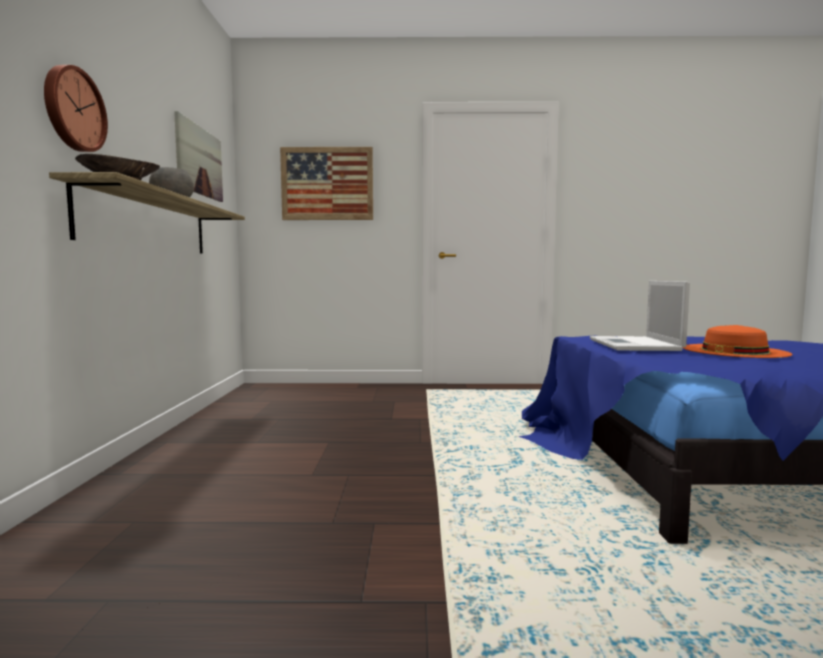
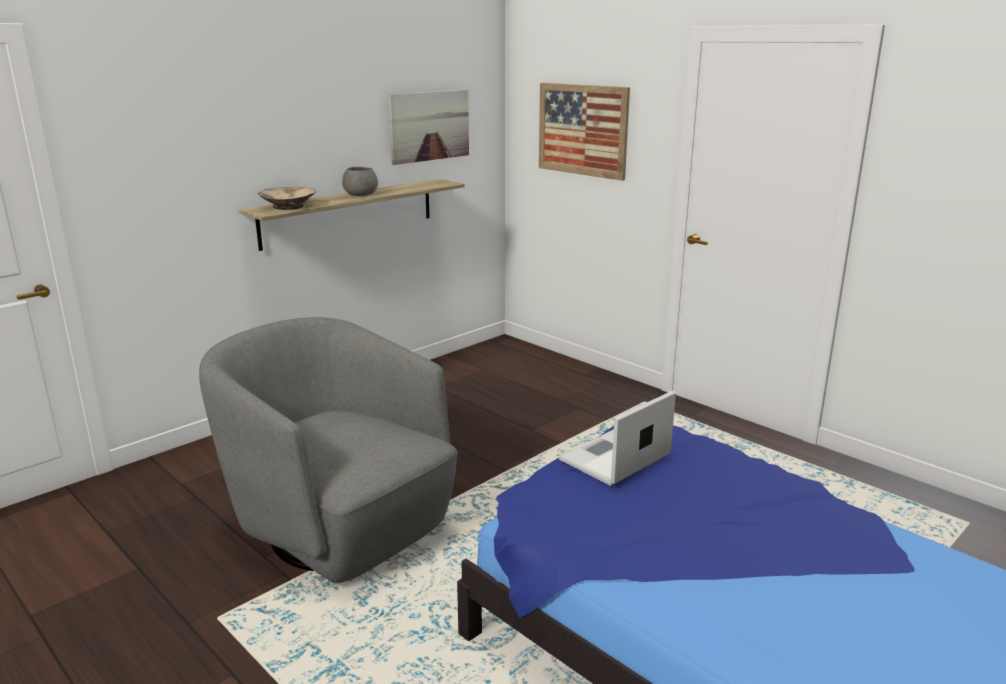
camera: 45 degrees right, 15 degrees up
(73, 109) = (260, 154): wall clock -> none
(386, 531) = (340, 527): none -> grey armchair
(734, 351) = (673, 509): orange hat -> none

